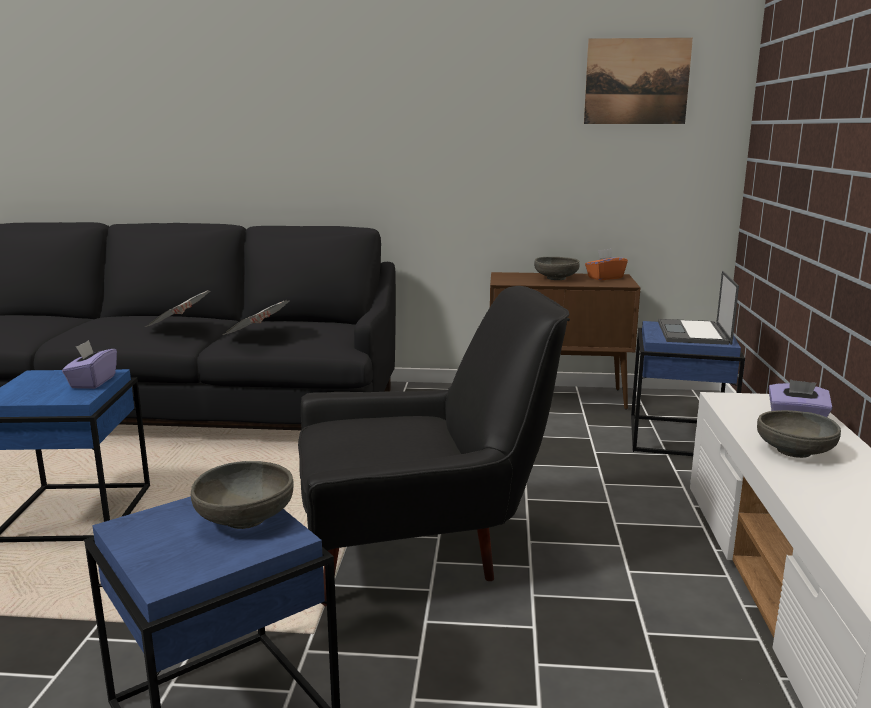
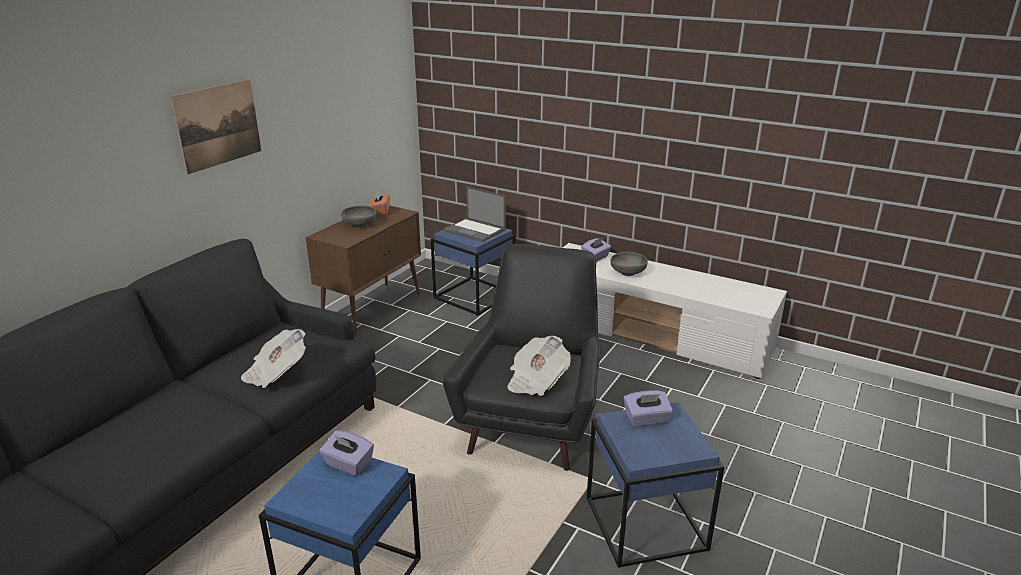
camera: 65 degrees left, 10 degrees up
(179, 326) = (198, 408): newspaper -> newspaper (536, 380)
(245, 518) = (646, 420): grey bowl -> purple tissue box
(636, 81) = (362, 63): picture -> picture (218, 125)

